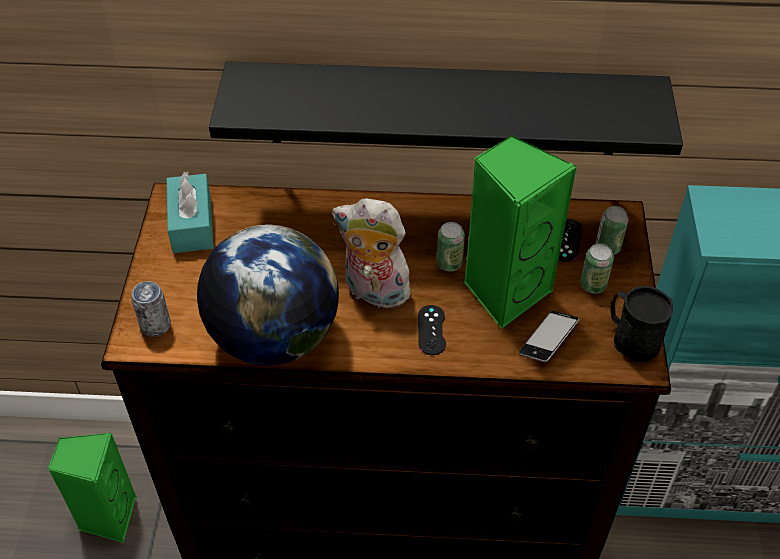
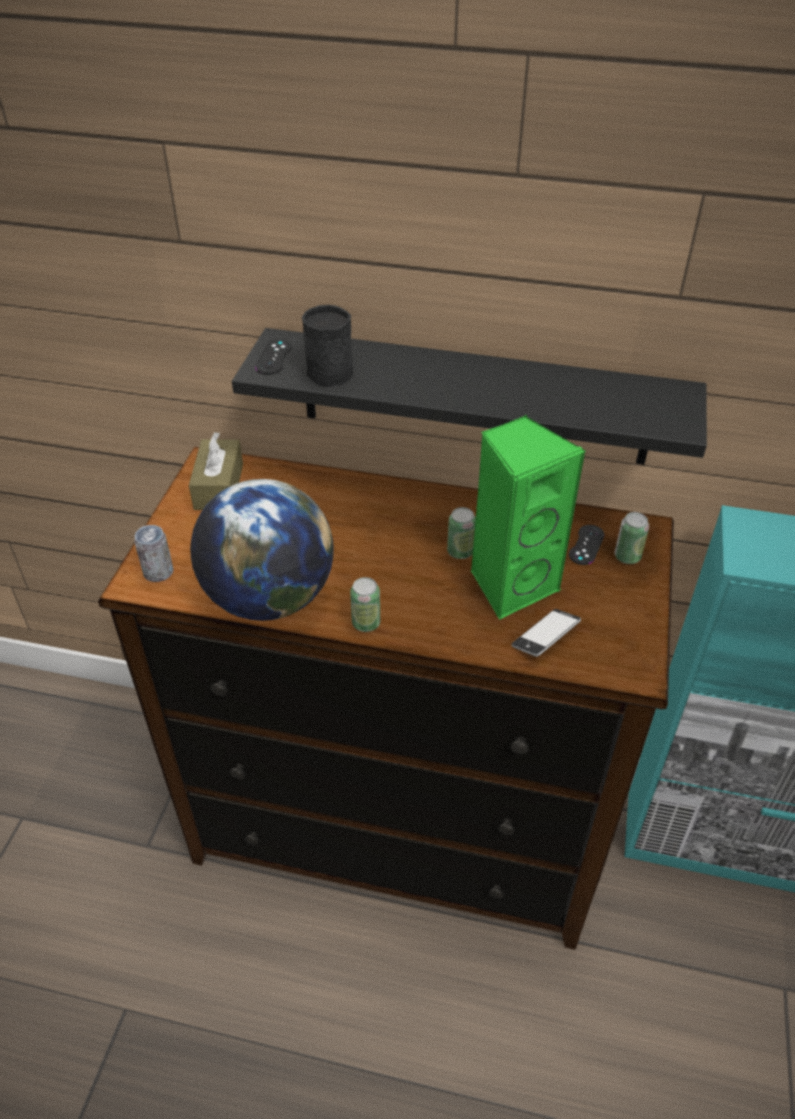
camera: 10 degrees right, 5 degrees down
(108, 517) = (128, 780): green speaker -> none
(192, 224) = (219, 486): turquoise tissue box -> brown tissue box
(373, 292) = (378, 569): plush toy -> none
(431, 330) = (427, 611): black game controller -> black game controller (274, 357)
(593, 285) = (604, 590): can -> can (366, 623)
(631, 339) = (633, 647): black mug -> black mug (326, 370)

